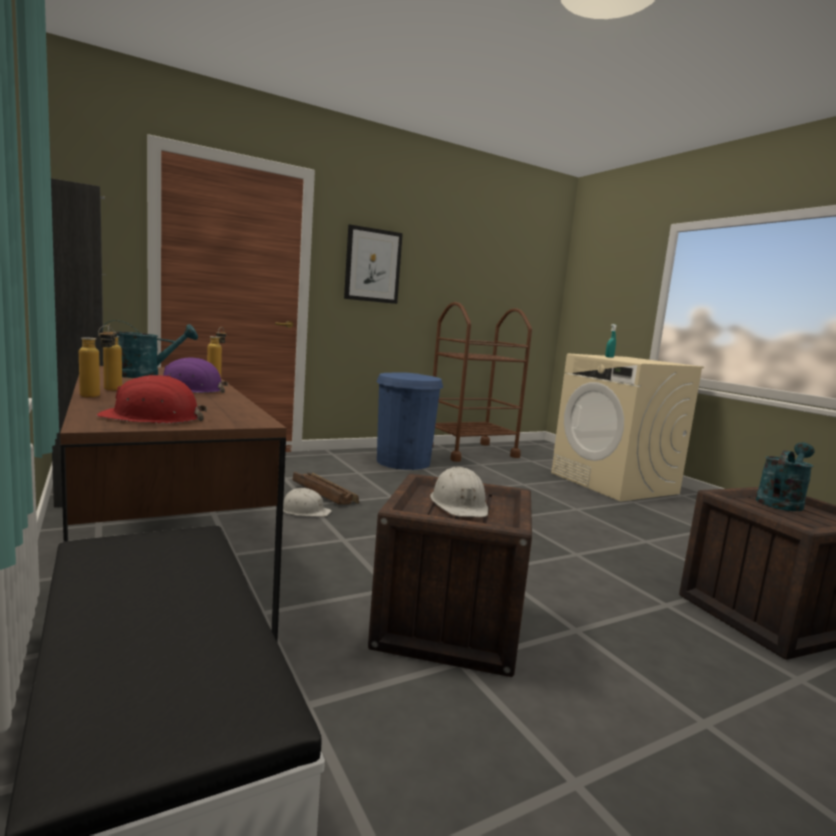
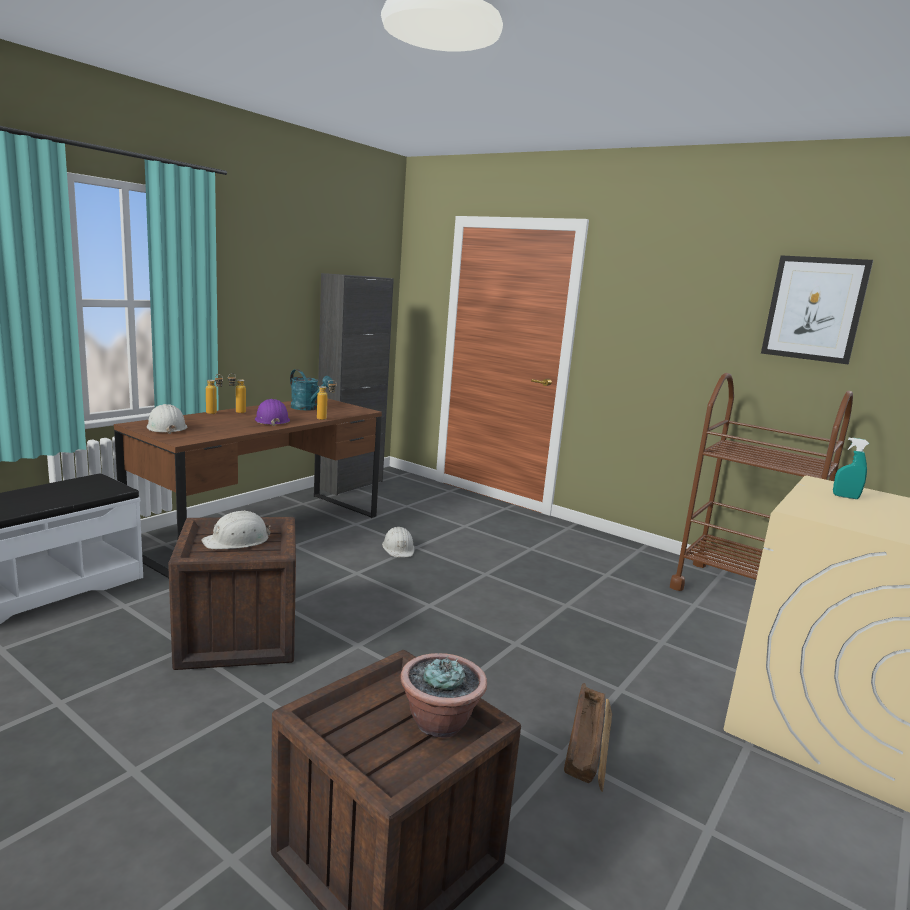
camera: 65 degrees right, 5 degrees up
(152, 418) = (166, 427): red hard hat -> white hard hat
(323, 495) = (446, 547): crate -> crate (589, 742)
(372, 265) = (647, 321): picture -> picture (814, 309)
(403, 462) = (608, 562): blue trash can -> none
(781, 502) = (439, 722): turquoise watering can -> potted plant

